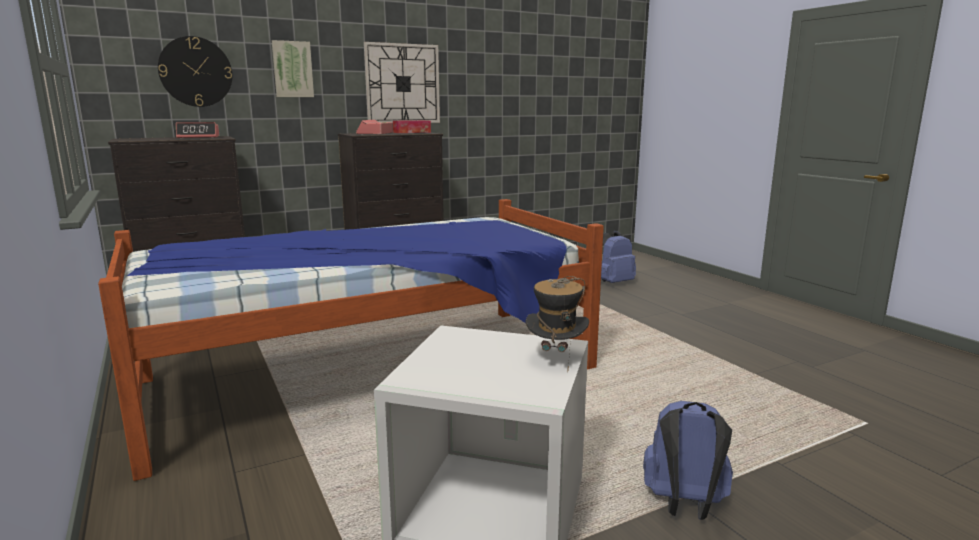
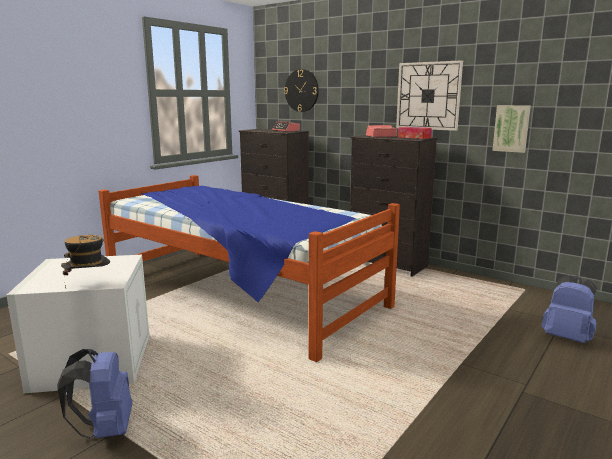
camera: 65 degrees right, 0 degrees up
(292, 69) = (351, 87): picture -> picture (511, 128)

